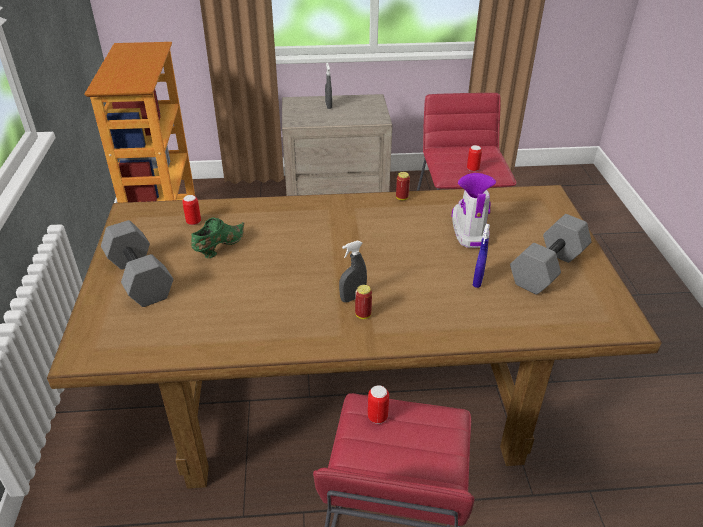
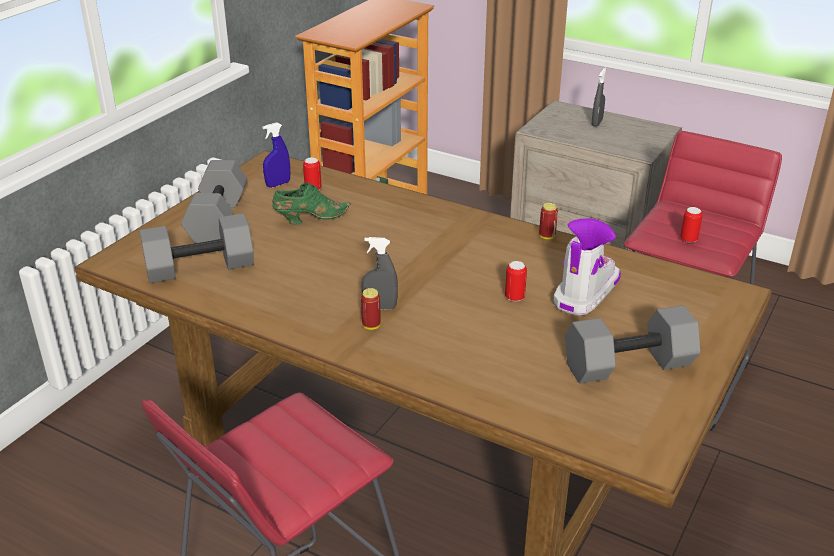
camera: 35 degrees right, 5 degrees down
(172, 325) = (201, 266): none -> grey dumbbell
(377, 417) = (296, 419): can -> can (514, 297)
(478, 281) = (528, 344): blue spray bottle -> blue spray bottle (278, 184)

